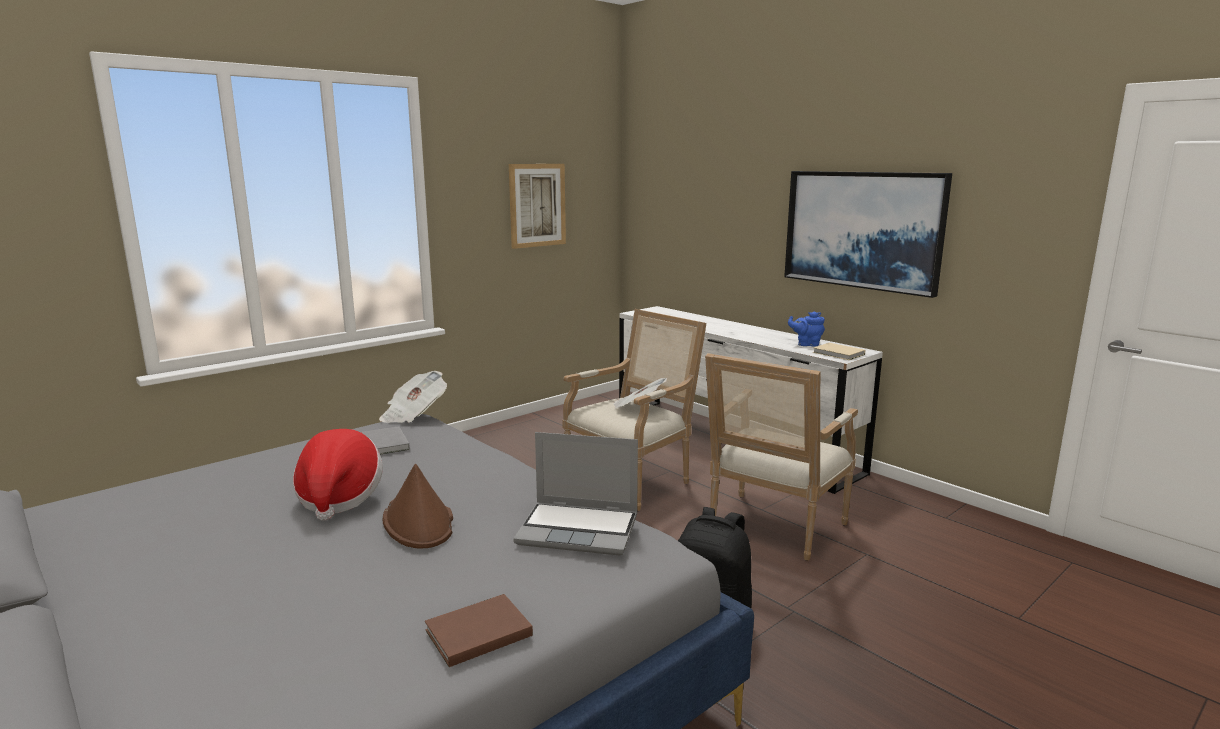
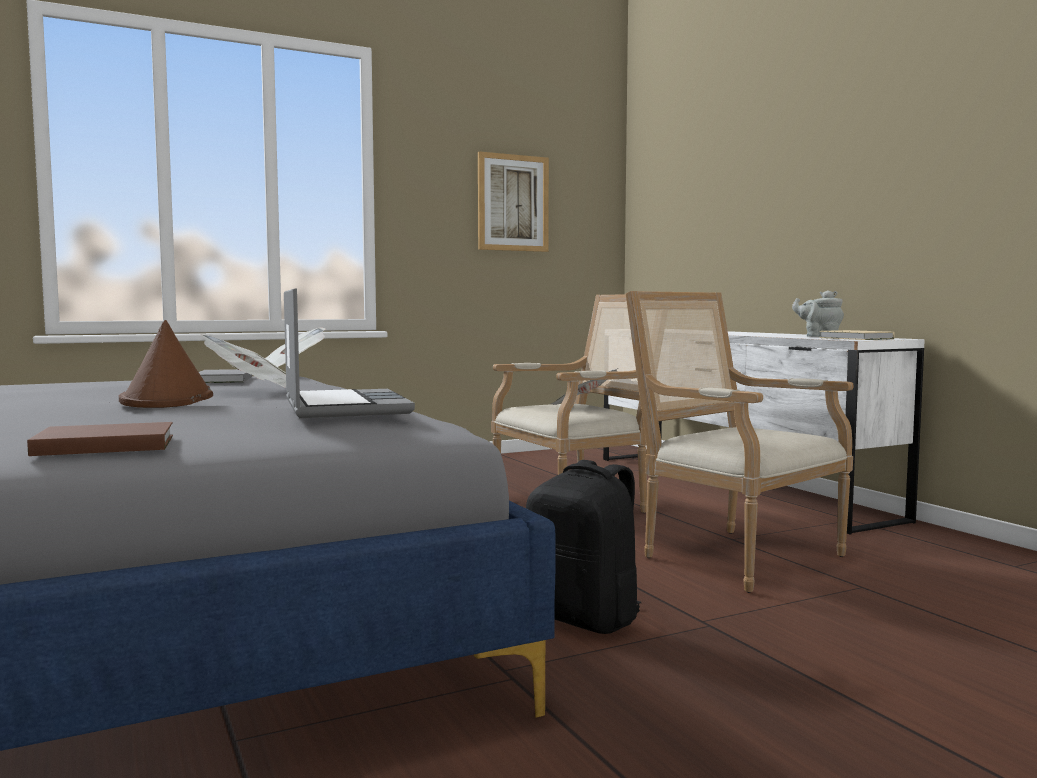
camera: 15 degrees right, 10 degrees down
(339, 497) = (116, 392): hat -> none
(447, 476) = (256, 391): none -> newspaper
(580, 530) = (342, 407): laptop -> laptop turned 135 degrees counterclockwise
(772, 529) = (733, 556): armchair -> armchair turned 90 degrees clockwise
(806, 344) = (819, 336): blue teapot -> grey teapot
(862, 230) = (894, 180): picture -> none

